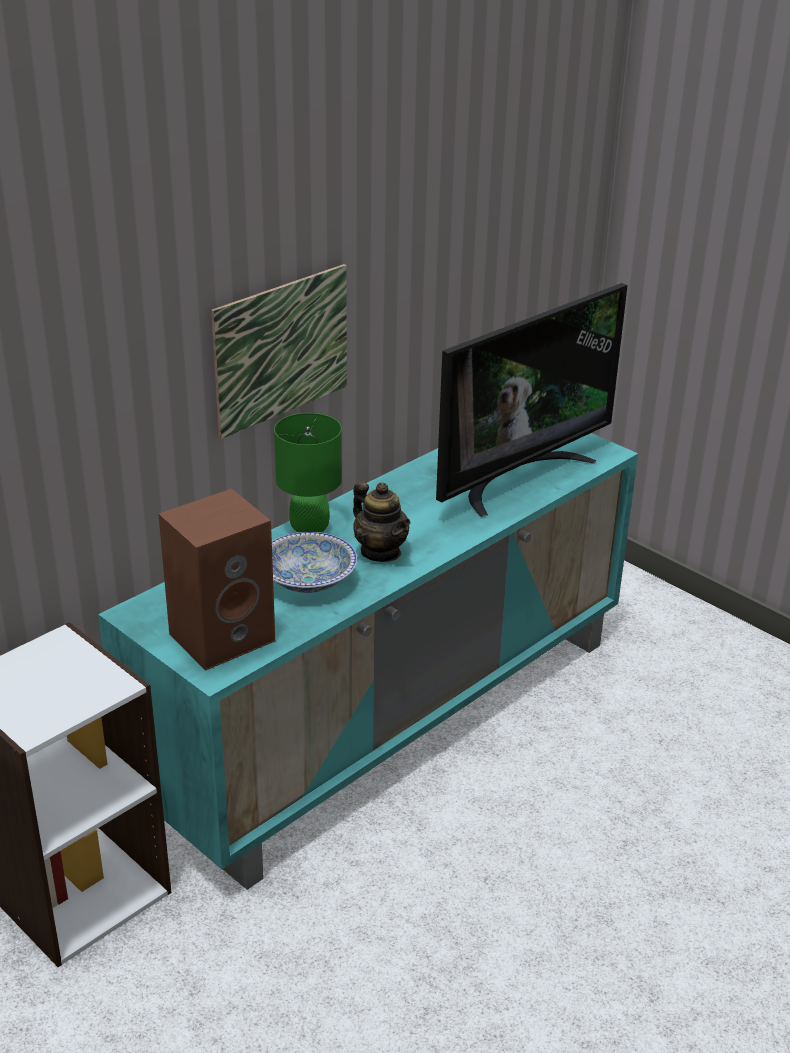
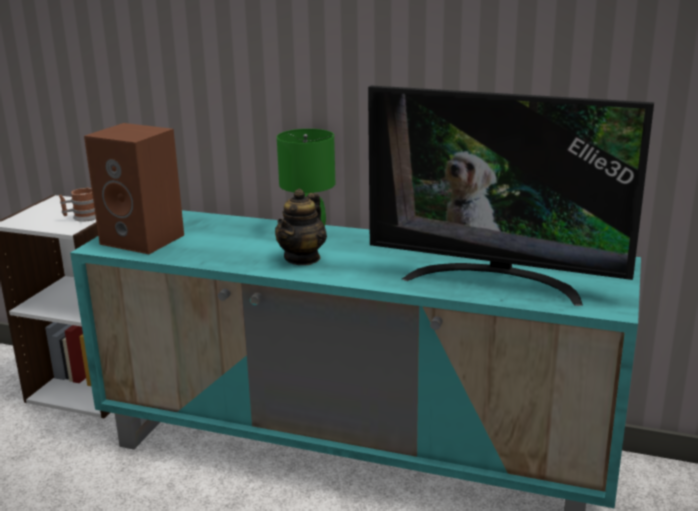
camera: 65 degrees right, 10 degrees down
(85, 670) = (81, 218): none -> mug
(281, 350) = (318, 68): picture -> none
(308, 580) = (237, 246): bowl -> none

